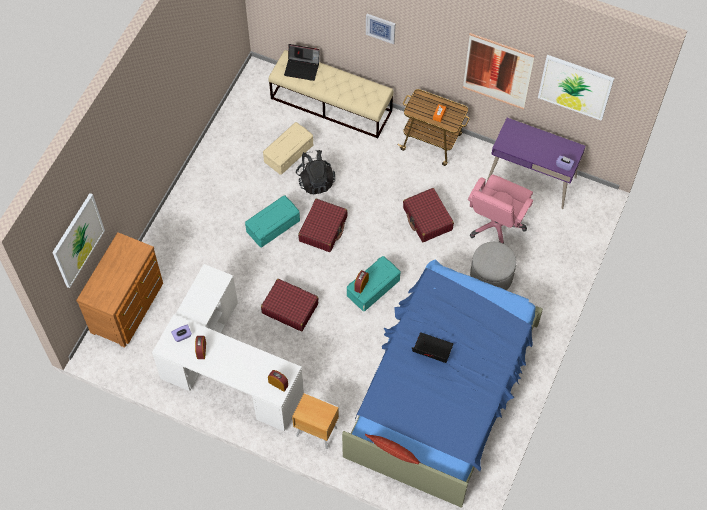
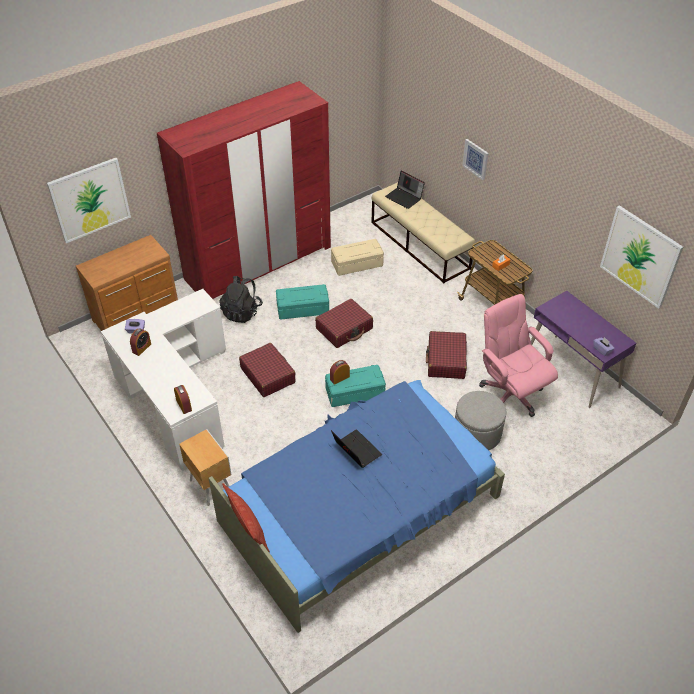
camera: 30 degrees right, 15 degrees down
(197, 195) = (259, 262): none -> red wardrobe
(315, 181) = (365, 292): black backpack -> black backpack (242, 312)
(496, 226) = (510, 394): pink office chair -> pink office chair turned 90 degrees clockwise
(497, 71) = (568, 226): picture -> none

